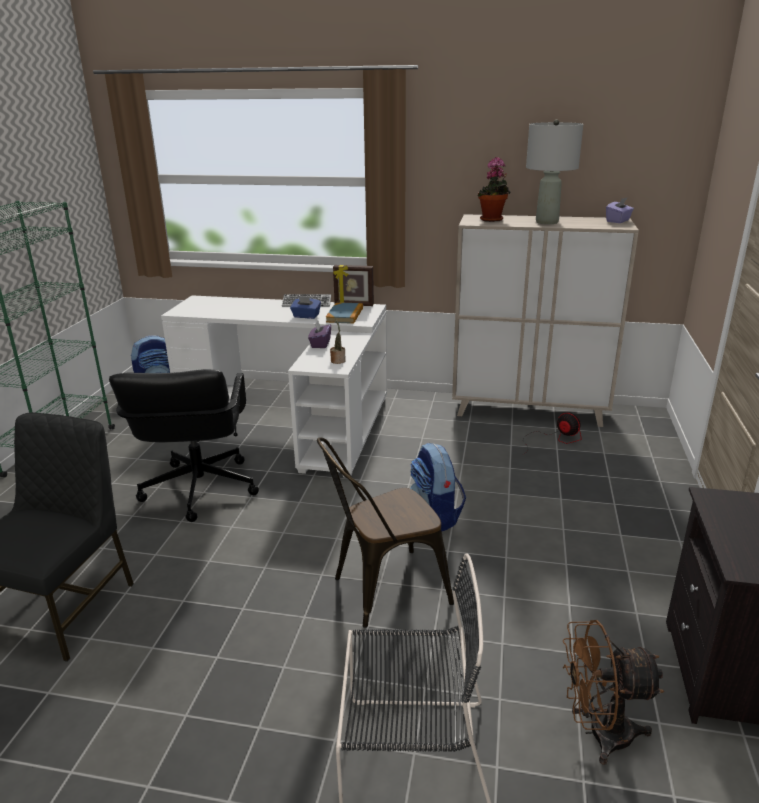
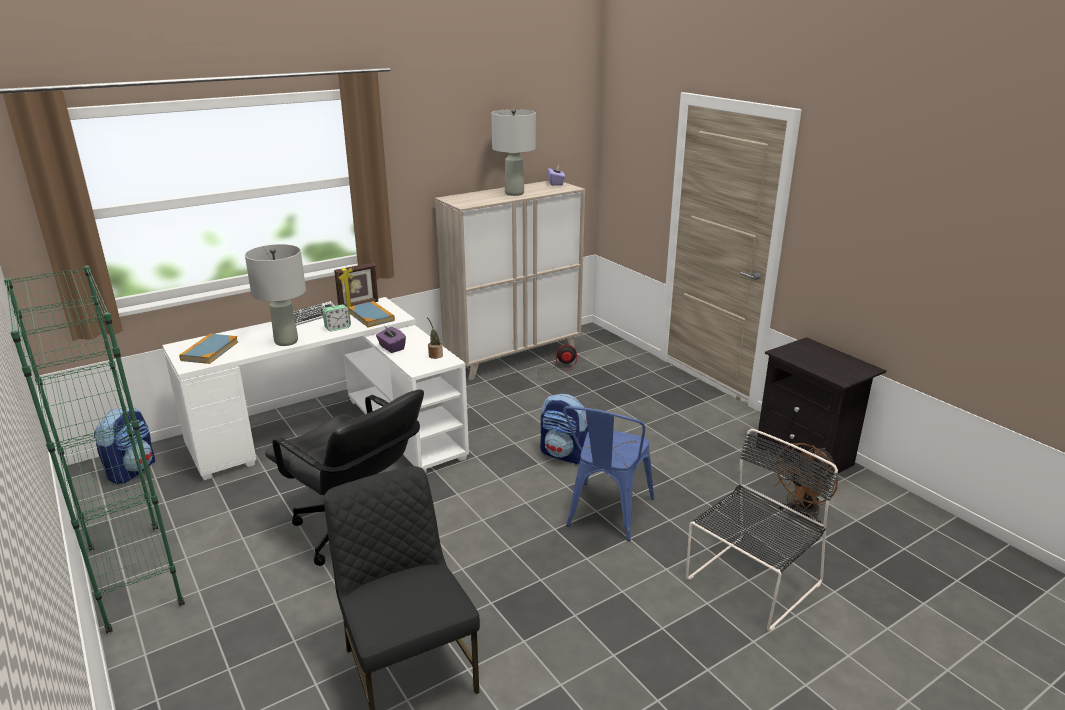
camera: 45 degrees left, 0 degrees up
(204, 307) = (209, 351): none -> book
(256, 315) = (286, 341): none -> grey table lamp
(306, 316) = (337, 328): blue tissue box -> alarm clock
(382, 591) = (606, 515): brown chair -> blue chair
(492, 220) = (472, 199): potted plant -> none

